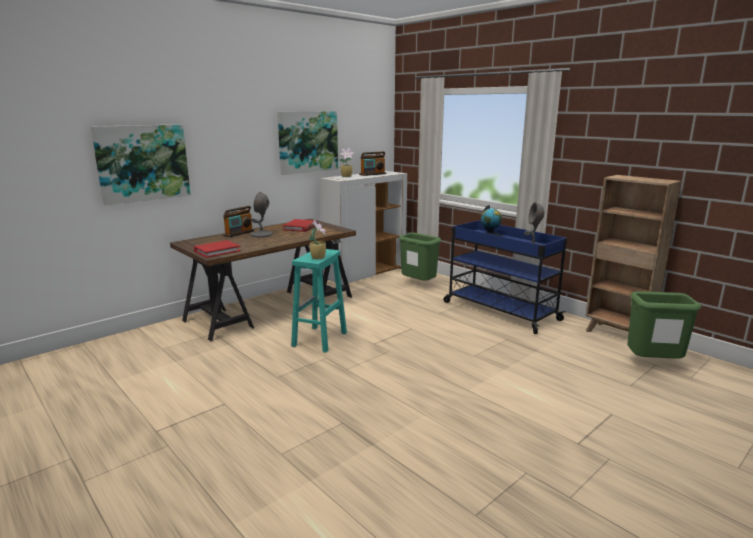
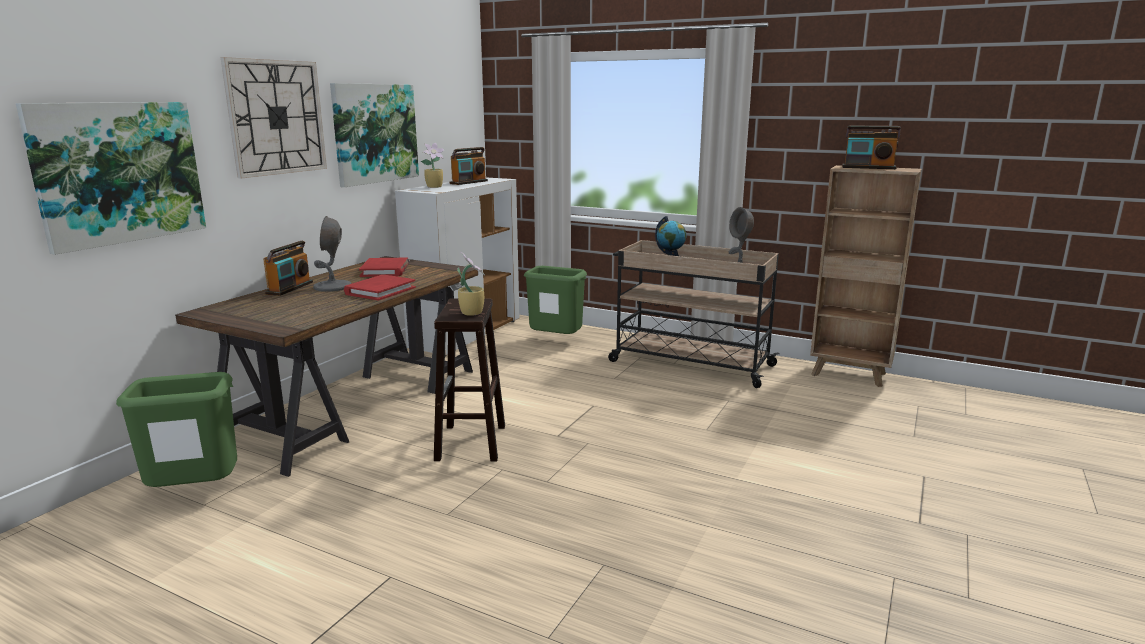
camera: 20 degrees left, 0 degrees up
(217, 251) = (283, 320): red book -> red book (380, 291)
(240, 132) = (276, 117): none -> wall clock
(319, 339) = (471, 443): turquoise stool -> brown stool
(499, 310) = (689, 363): blue cart -> beige cart
(636, 178) = (868, 167): none -> radio
(652, 365) = (916, 406): green trash can -> green trash can (194, 495)

